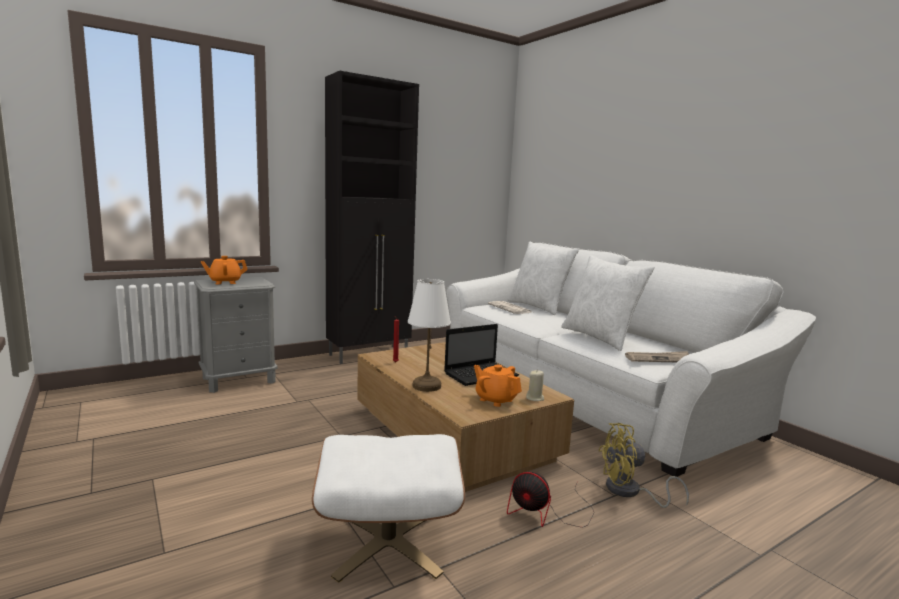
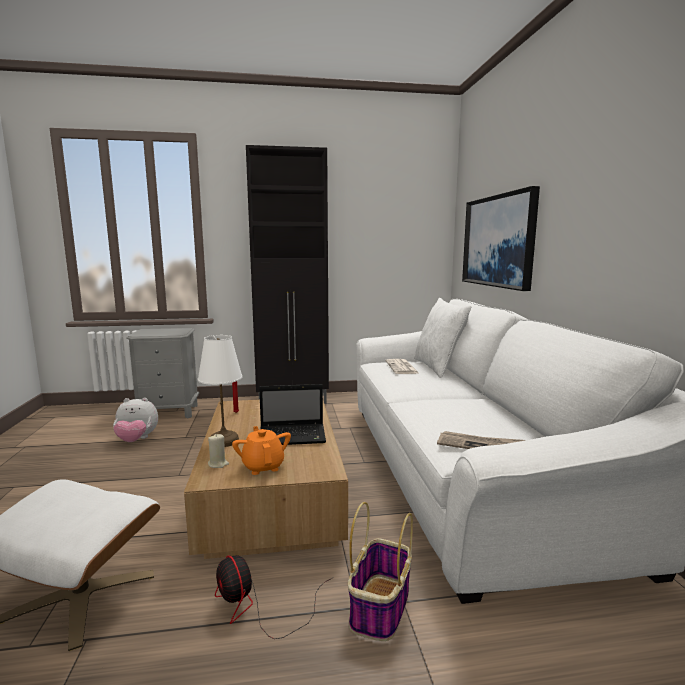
camera: 25 degrees right, 0 degrees up
(225, 282) = (154, 331): orange teapot -> none
(241, 411) = (137, 440): none -> plush toy
(535, 398) = (305, 471): beige candle -> beige candle (218, 464)
(577, 190) = (498, 241): none -> picture
(600, 337) = (450, 409): white pillow -> none
(630, 492) = (380, 608): yellow fan -> basket

